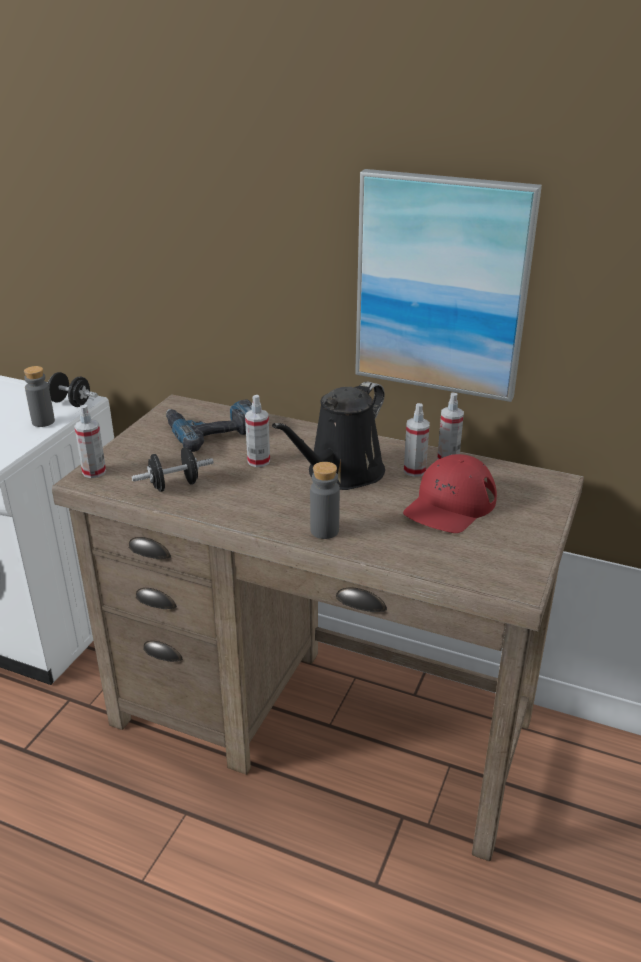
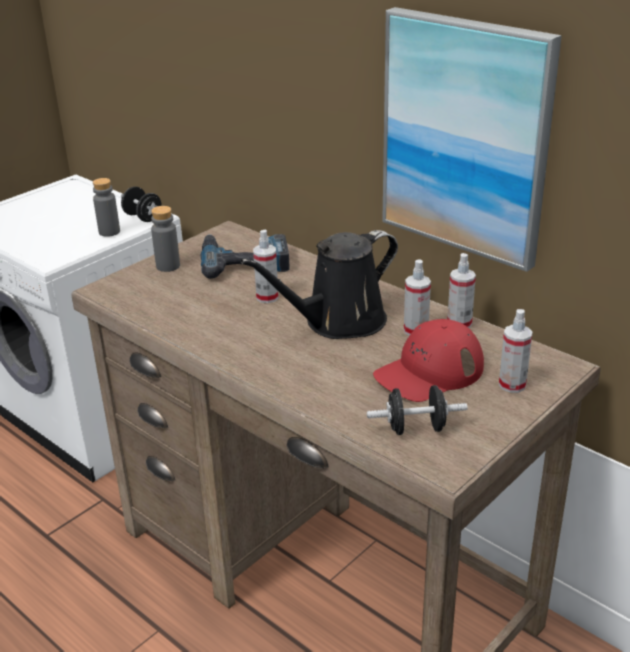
camera: 20 degrees right, 0 degrees up
(94, 472) = (114, 284): spray bottle -> spray bottle (512, 385)
(174, 485) = (175, 308): black dumbbell -> black dumbbell (416, 428)
(324, 531) = (286, 375): grey bottle -> grey bottle (168, 266)

